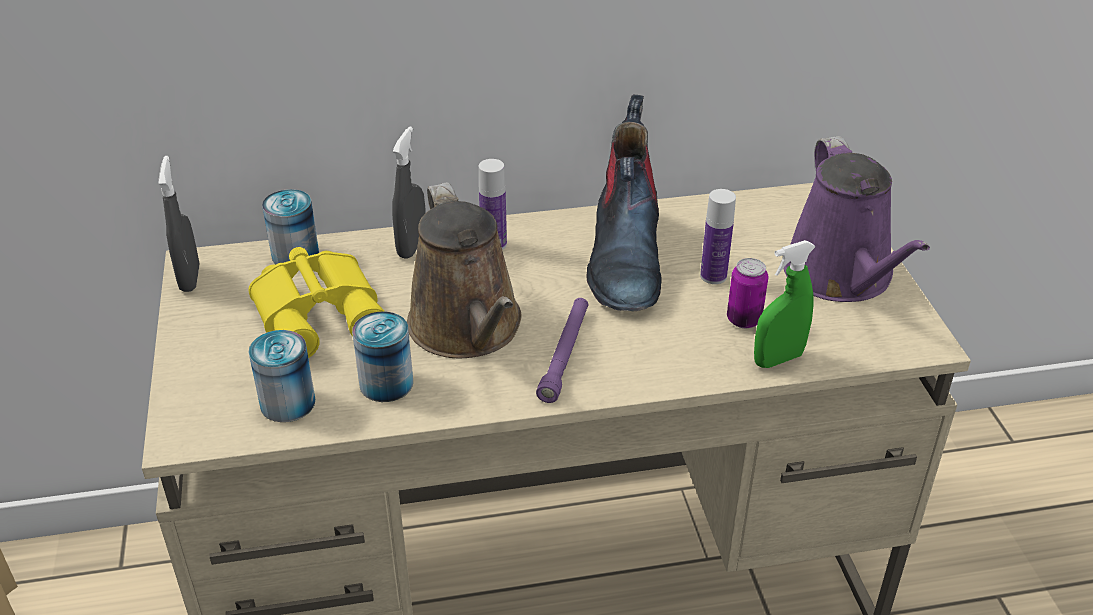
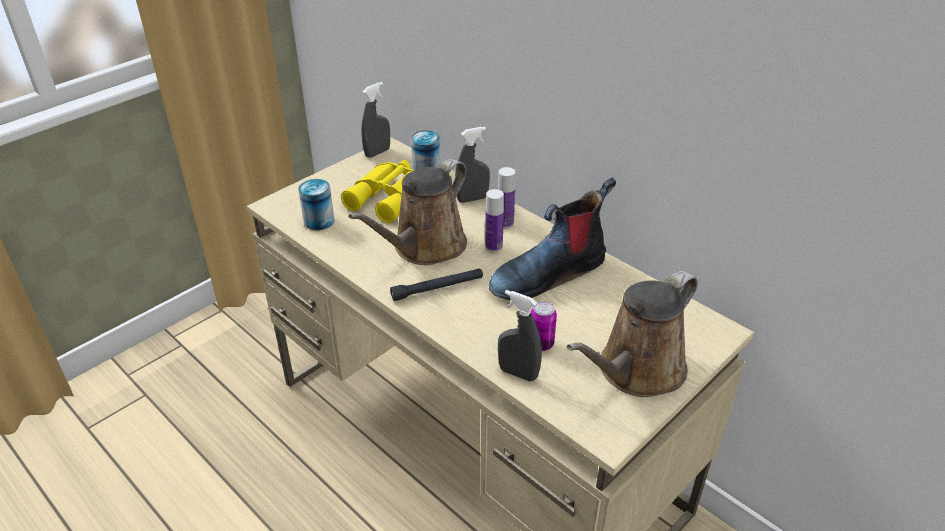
camera: 55 degrees right, 0 degrees up
(386, 383) = (359, 242): can -> none
(565, 354) = (437, 288): purple flashlight -> black flashlight
(713, 276) = (570, 314): bottle -> bottle (493, 246)
(778, 359) = (518, 373): green spray bottle -> grey spray bottle
(842, 276) = (636, 371): purple watering can -> brown watering can

